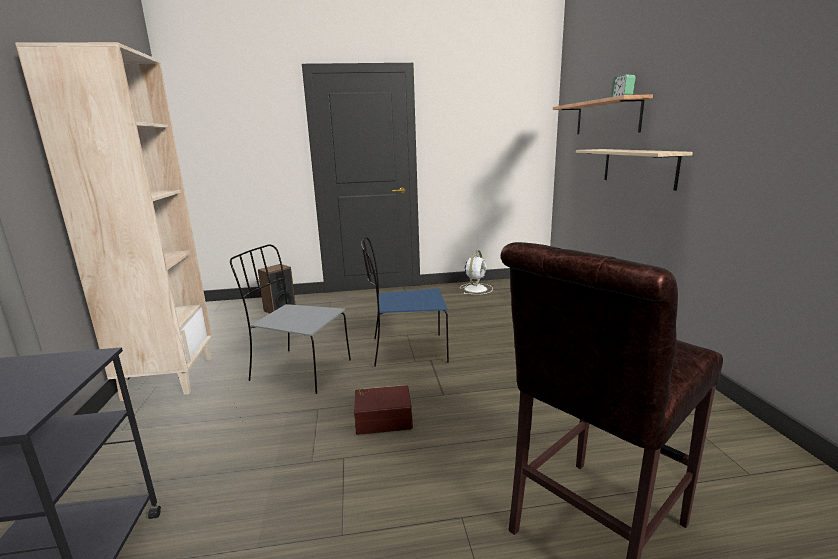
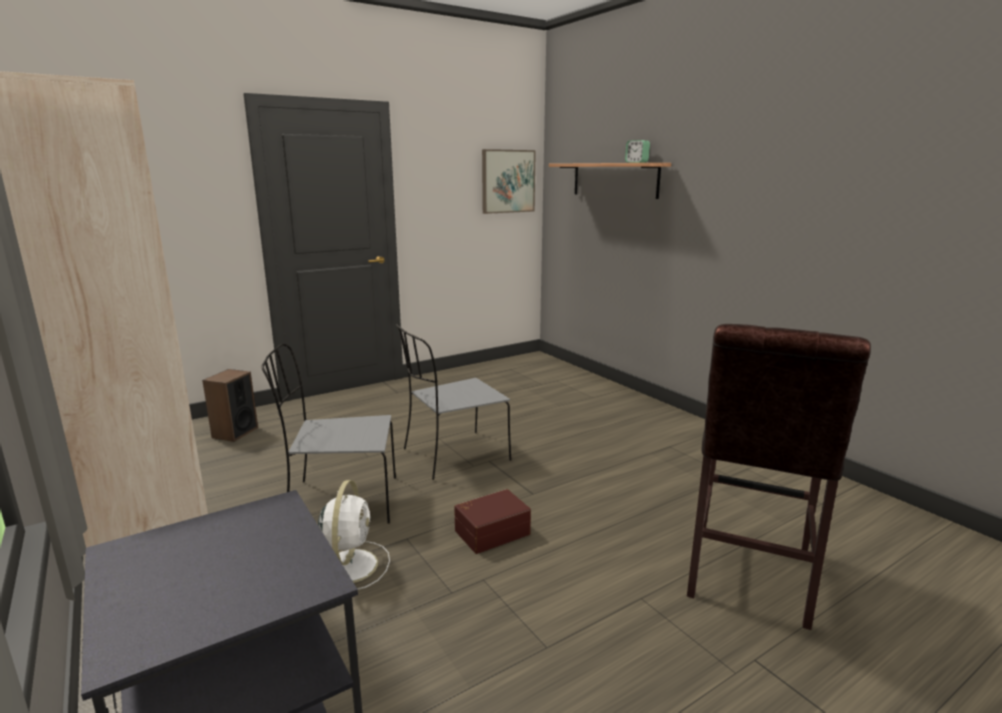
camera: 25 degrees left, 0 degrees up
(406, 350) = (453, 455): blue chair -> grey chair
(476, 288) = (473, 374): white fan -> white fan (351, 564)
(521, 125) = (508, 181): none -> picture
(638, 167) = (658, 233): shelf -> none

